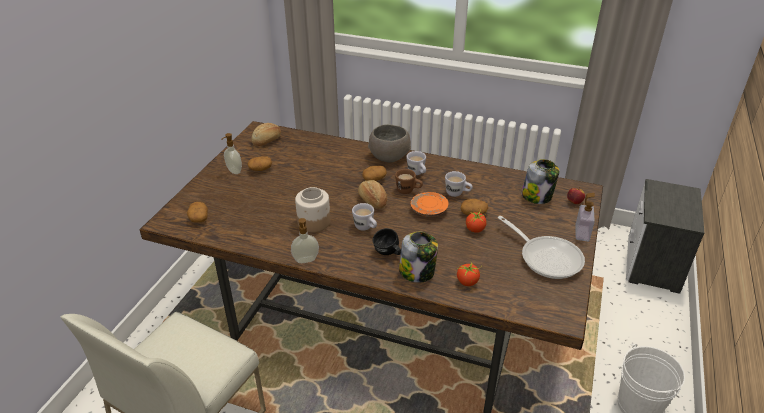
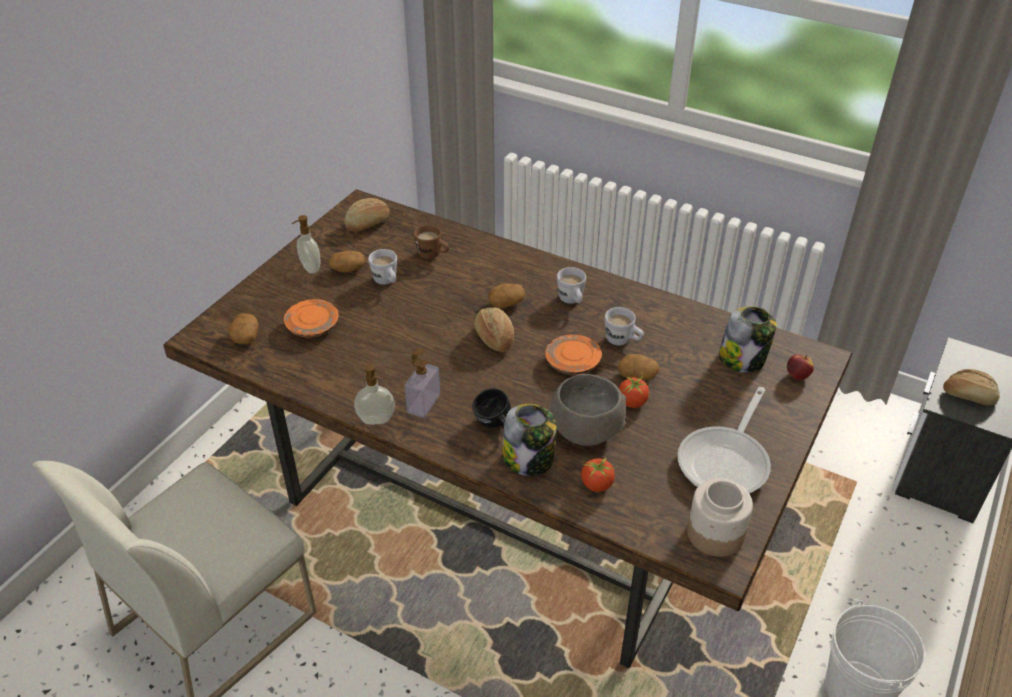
camera: 10 degrees right, 5 degrees up
(245, 206) = (313, 326): none -> orange plate
(313, 222) = (401, 362): jar -> jar (714, 534)
(366, 228) = (473, 380): white mug -> white mug (387, 282)
(389, 156) = (538, 267): grey bowl -> grey bowl (586, 429)
(408, 191) = (551, 328): brown mug -> brown mug (433, 256)
(546, 257) = (726, 461): frying pan -> frying pan turned 60 degrees clockwise
(582, 233) = (793, 428): soap dispenser -> soap dispenser (423, 403)
(668, 210) = (968, 396): none -> bread

